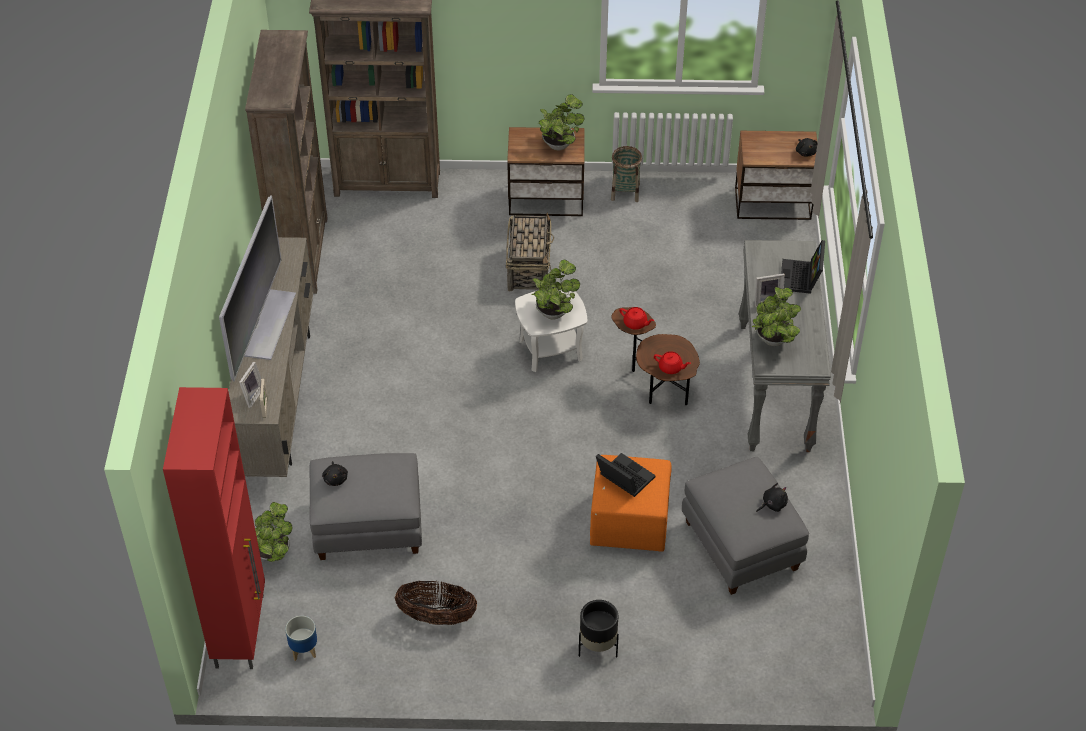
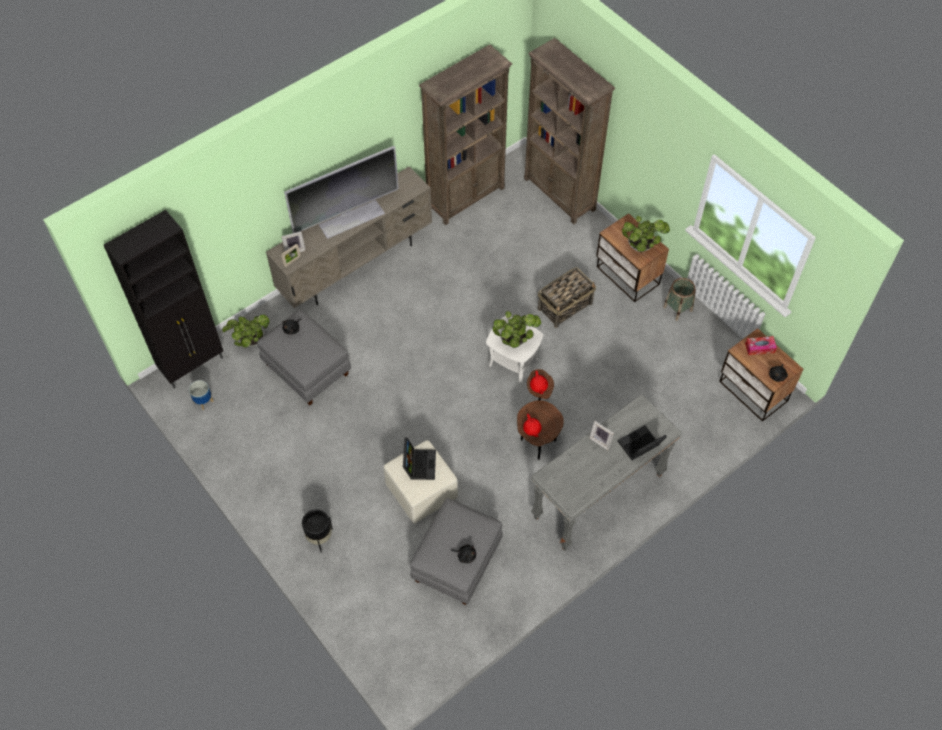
camera: 50 degrees right, 10 degrees up
(241, 630) = (193, 365): red cabinet -> black cabinet
(437, 617) = (275, 445): basket -> none
(628, 523) = (421, 491): orange ottoman -> beige ottoman
(764, 143) = (759, 348): none -> tissue box
(773, 341) = (569, 466): potted plant -> none

